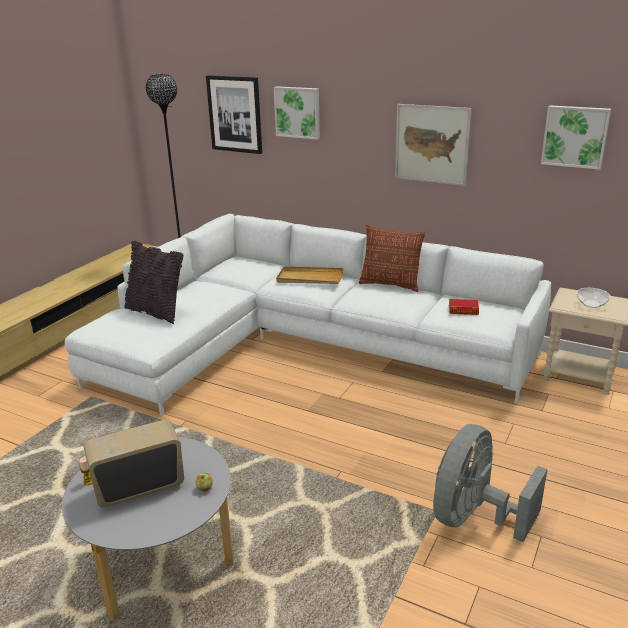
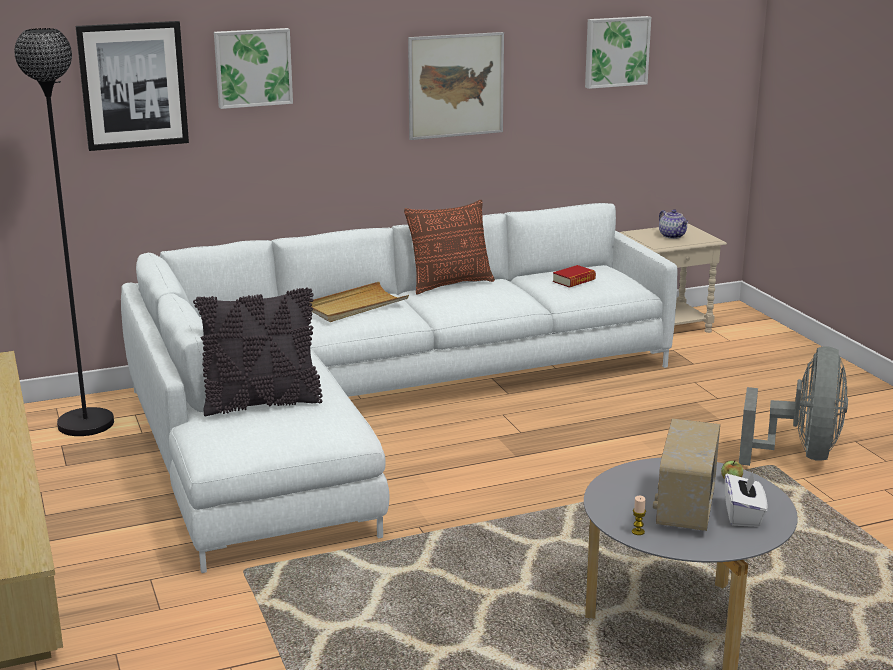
camera: 50 degrees left, 5 degrees down
(151, 515) = (743, 515): none -> white tissue box
(474, 517) = (800, 454): grey fan -> grey fan turned 150 degrees counterclockwise
(592, 304) = (673, 236): bowl -> teapot

